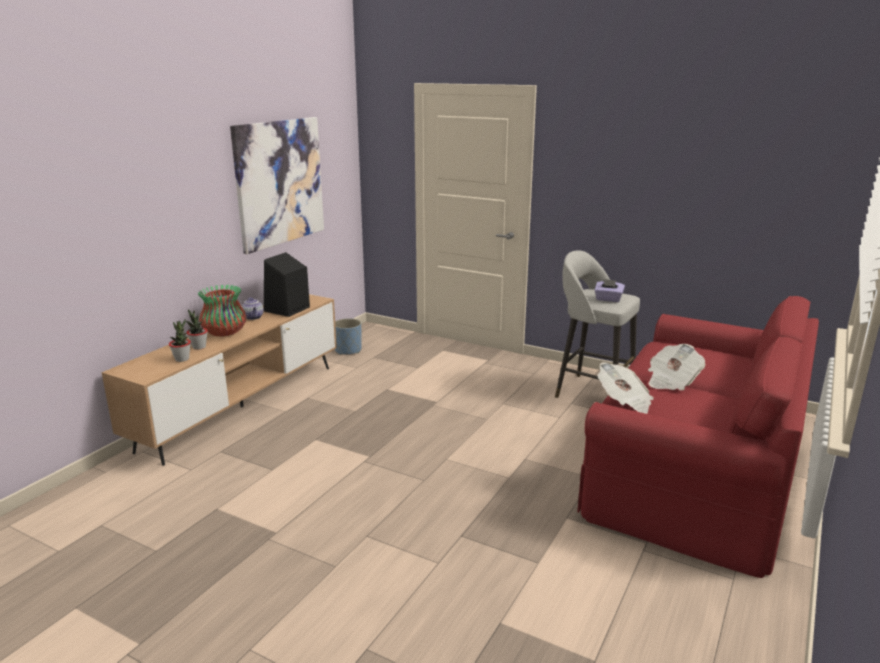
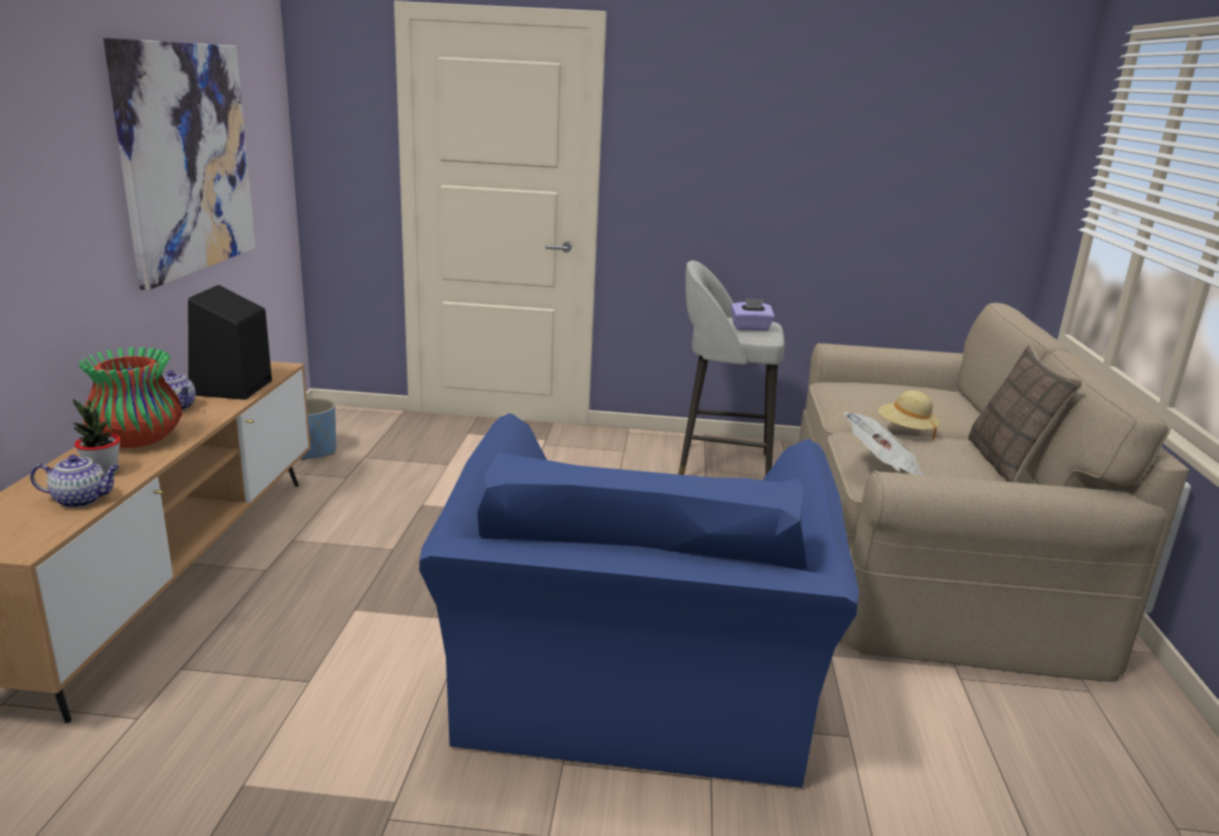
camera: 25 degrees left, 0 degrees up
(182, 359) = (82, 500): potted plant -> teapot
(430, 510) = (632, 691): none -> blue armchair
(671, 381) = (905, 430): newspaper -> beige hat
(695, 470) = (926, 551): red sofa -> beige sofa
(725, 412) = (1007, 463): none -> pillow

